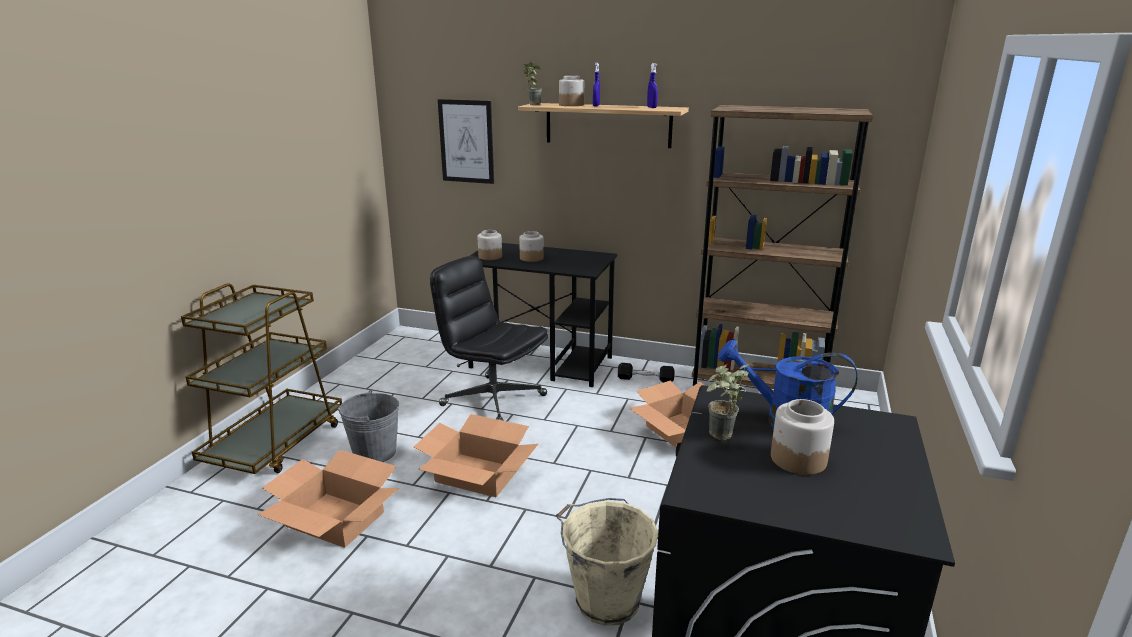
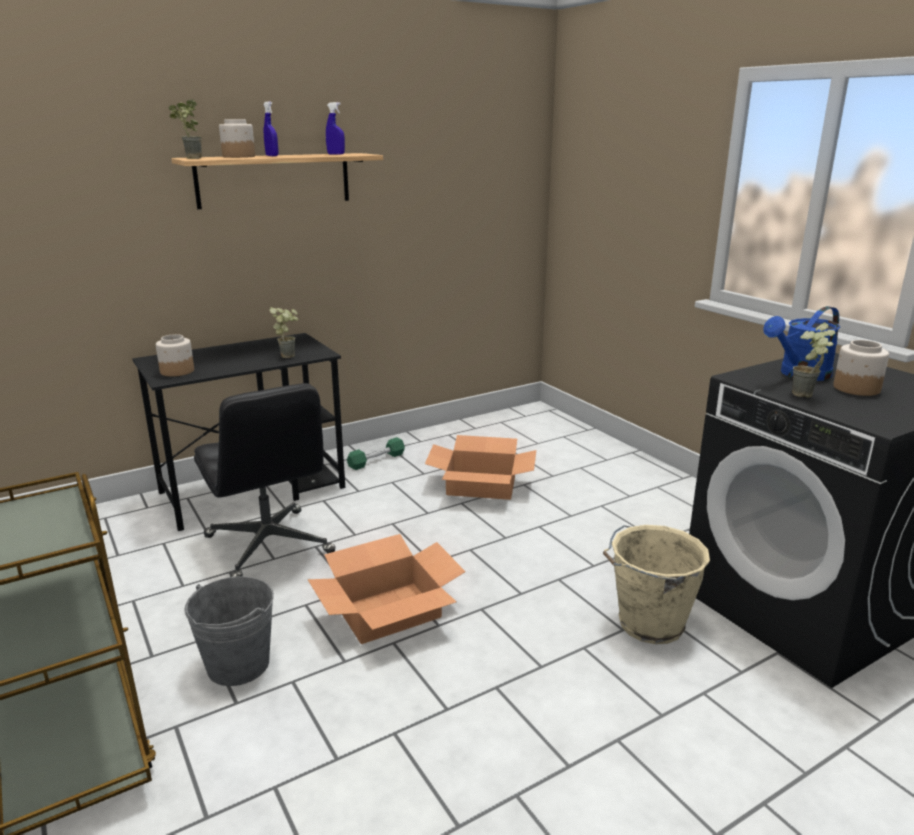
camera: 50 degrees left, 0 degrees up
(335, 519) = (330, 748): cardboard box -> none
(466, 141) = (68, 221): picture -> none
(492, 400) = (270, 545): black office chair -> black office chair turned 105 degrees counterclockwise
(531, 258) = (230, 359): jar -> none
(567, 266) = (289, 355): none -> potted plant
(645, 379) = (376, 460): black dumbbell -> green dumbbell
(757, 389) = (470, 431): brown bookcase -> none

